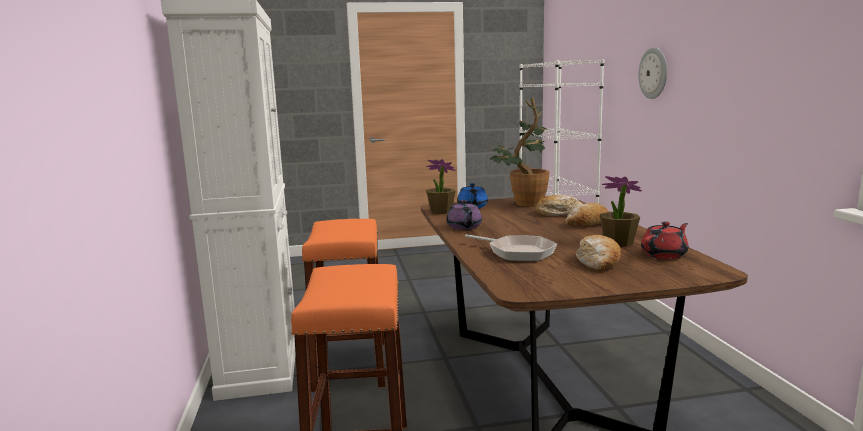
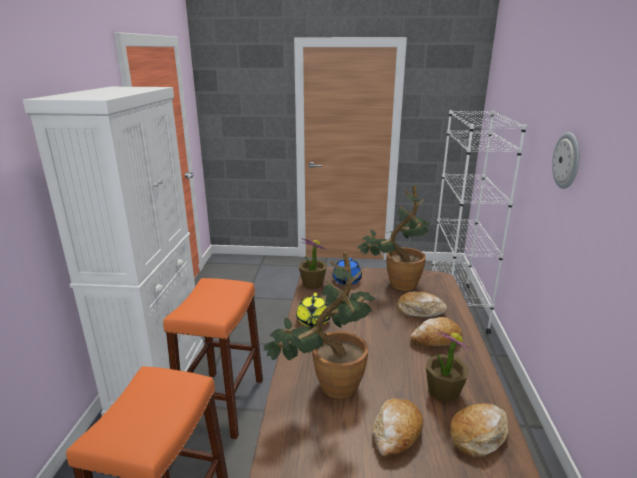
camera: 15 degrees right, 10 degrees up
(464, 227) = (313, 321): purple teapot -> yellow teapot
(517, 252) = (329, 387): frying pan -> potted plant
(664, 255) = (478, 435): red teapot -> bread

